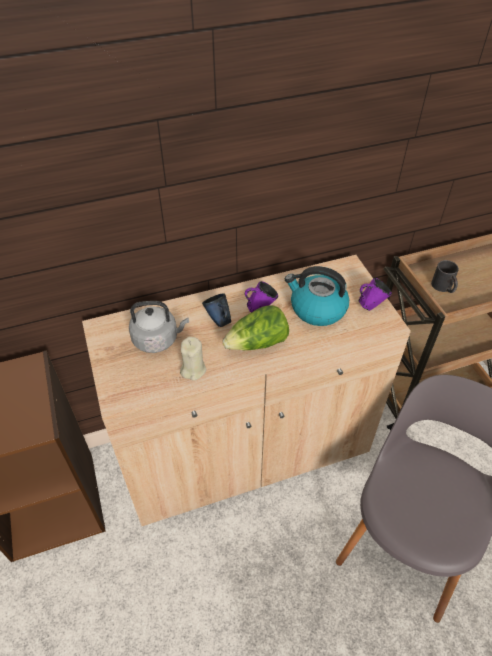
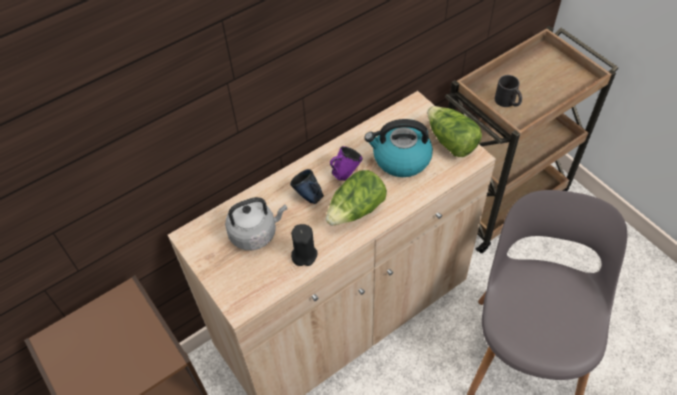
camera: 15 degrees left, 5 degrees up
(193, 369) = (304, 255): beige candle -> black candle
(371, 305) = (450, 141): purple mug -> lettuce

